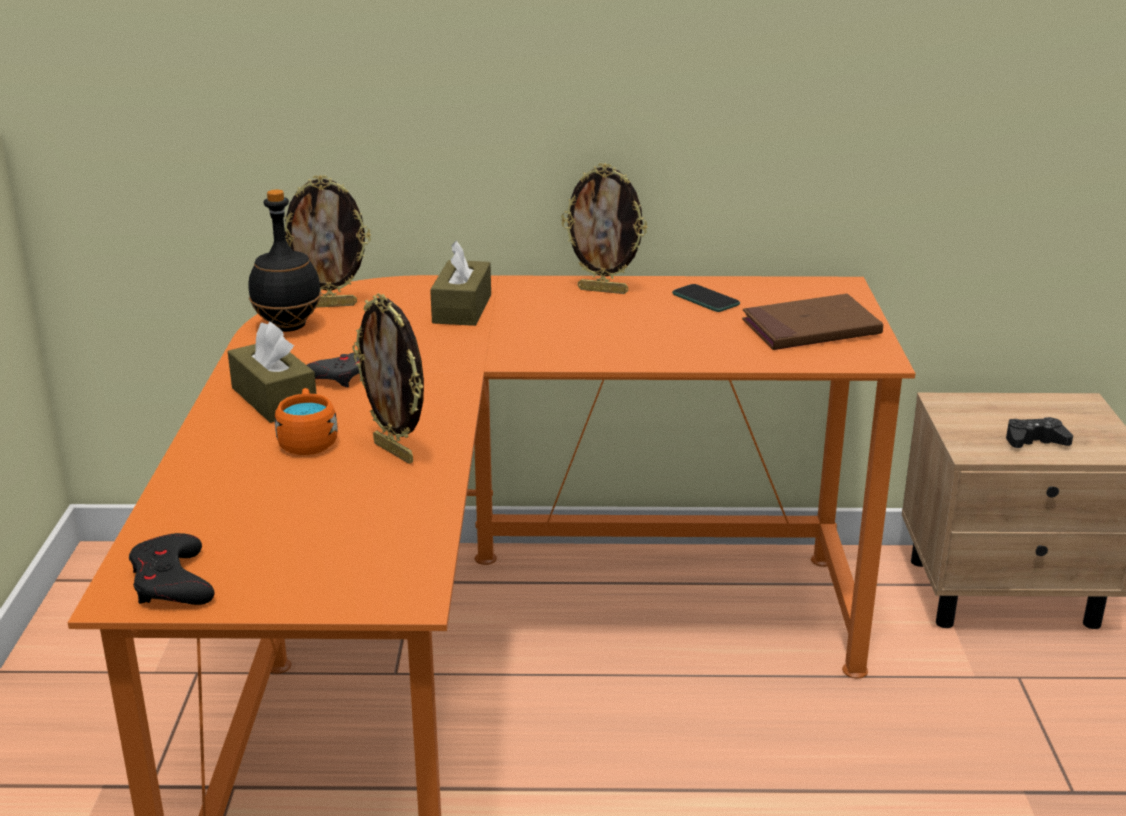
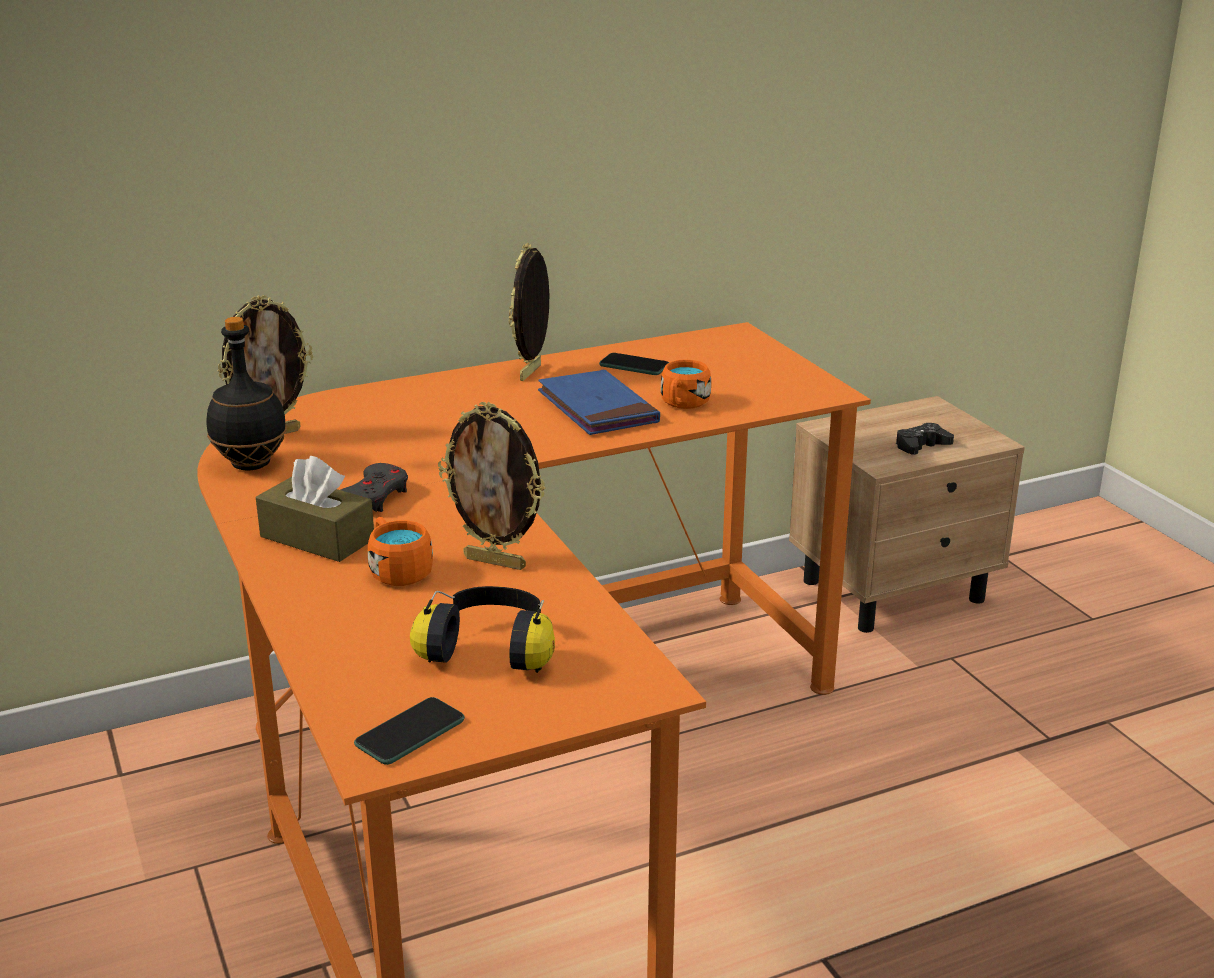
camera: 25 degrees left, 0 degrees up
(172, 582) = (410, 733): black game controller -> phone
(309, 528) = (490, 650): none -> headphones
(462, 309) = (414, 414): brown tissue box -> none
(603, 290) = (532, 373): picture frame -> picture frame turned 120 degrees clockwise
(629, 333) = (597, 408): none -> blue book
(715, 343) = (683, 404): none -> orange mug
(810, 329) = (751, 376): brown book -> none

